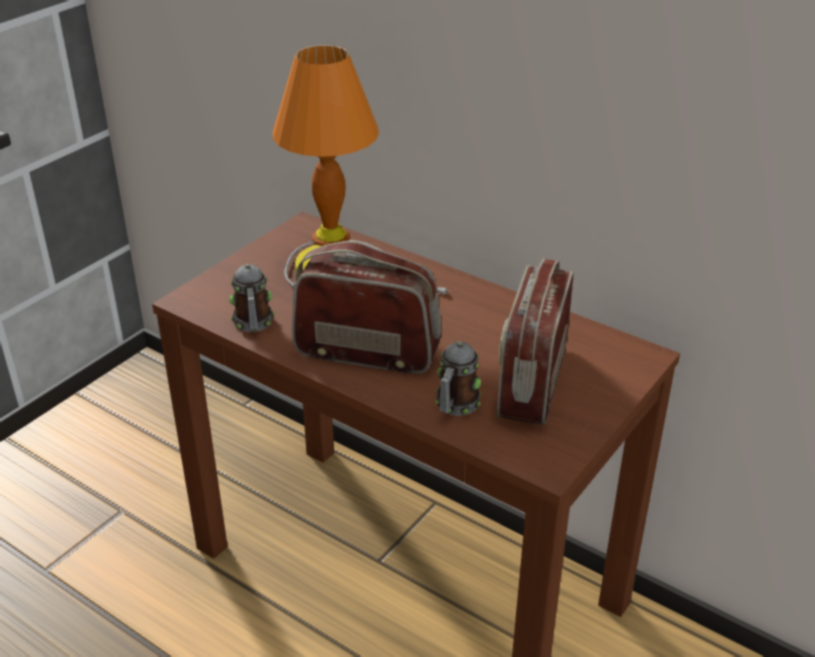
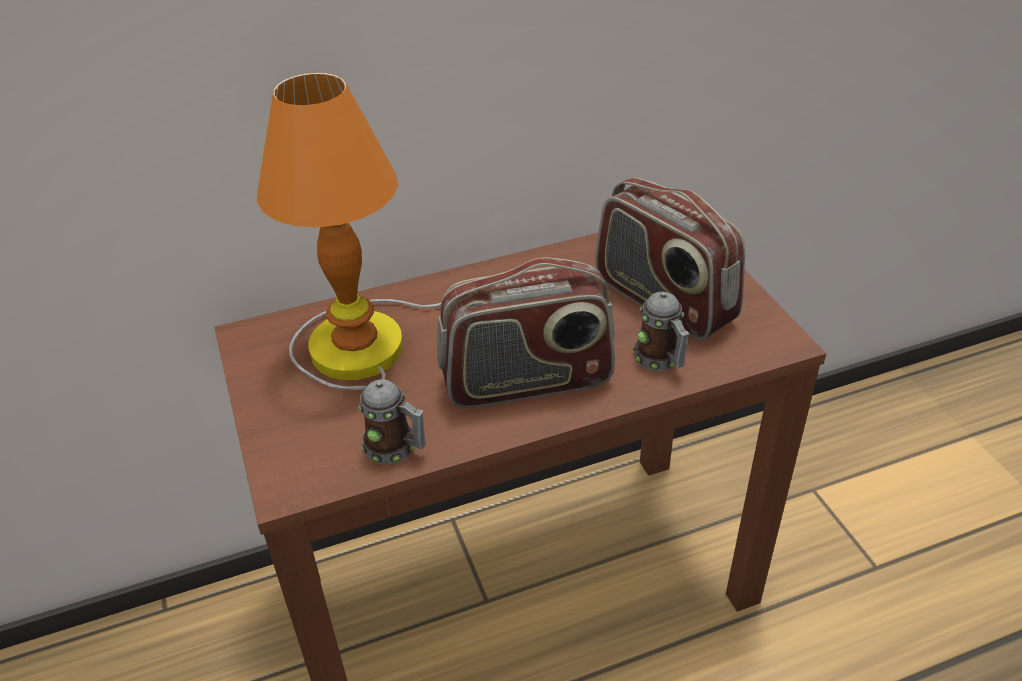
camera: 55 degrees left, 5 degrees up
(367, 352) = (527, 382): radio -> radio turned 150 degrees counterclockwise

